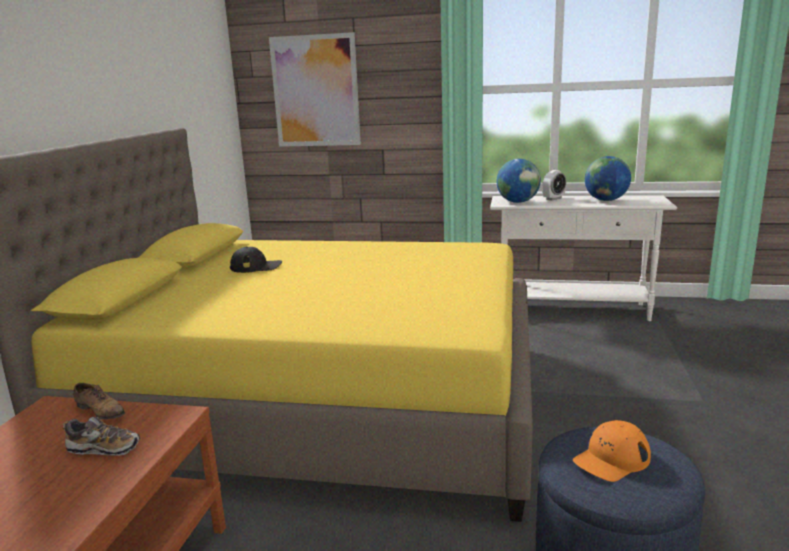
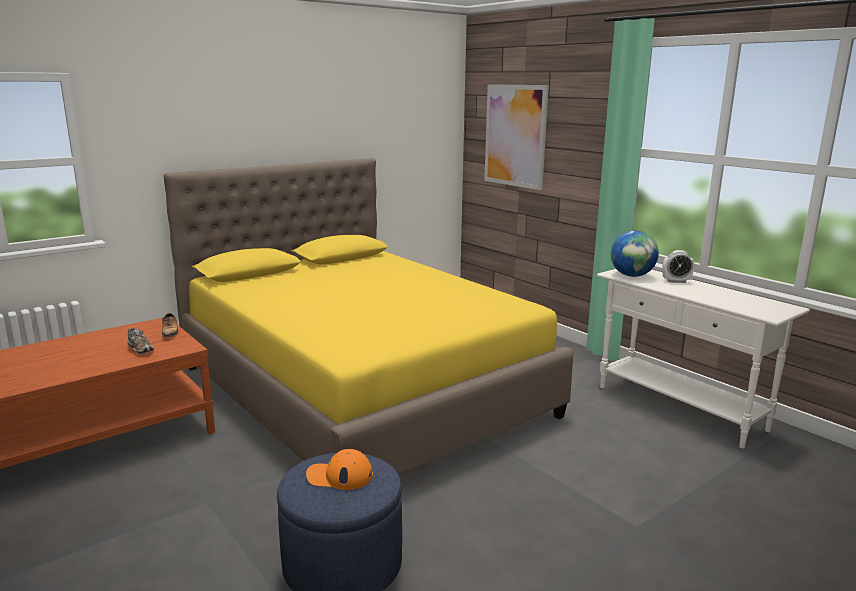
camera: 40 degrees right, 0 degrees up
(256, 267) = (350, 275): black cap -> none
(606, 200) = (721, 296): globe -> none

